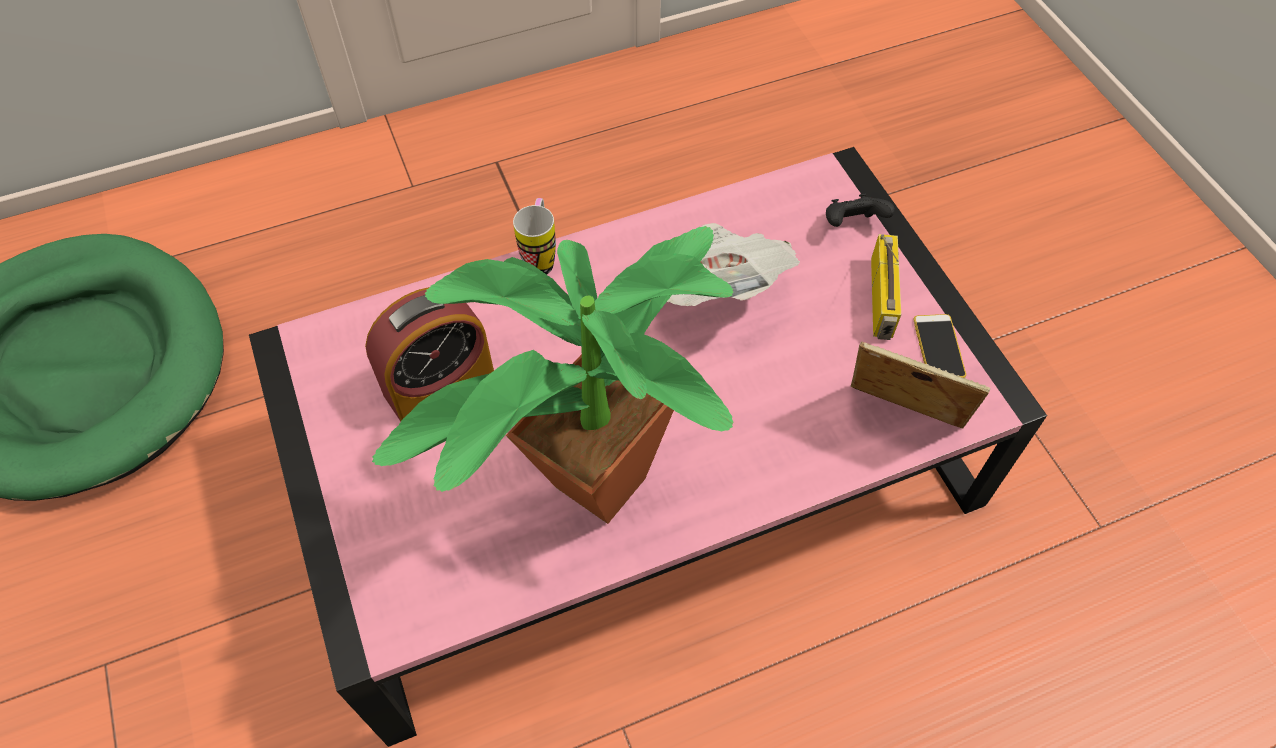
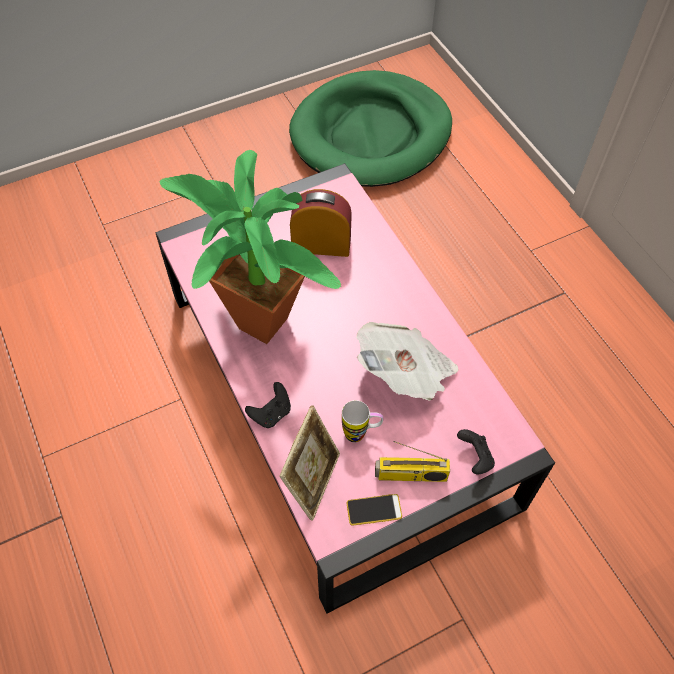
camera: 85 degrees right, 0 degrees up
(439, 383) = (321, 245): alarm clock -> alarm clock turned 135 degrees clockwise
(540, 257) = (415, 280): mug -> mug (361, 433)
(783, 475) = (271, 413): none -> black game controller

